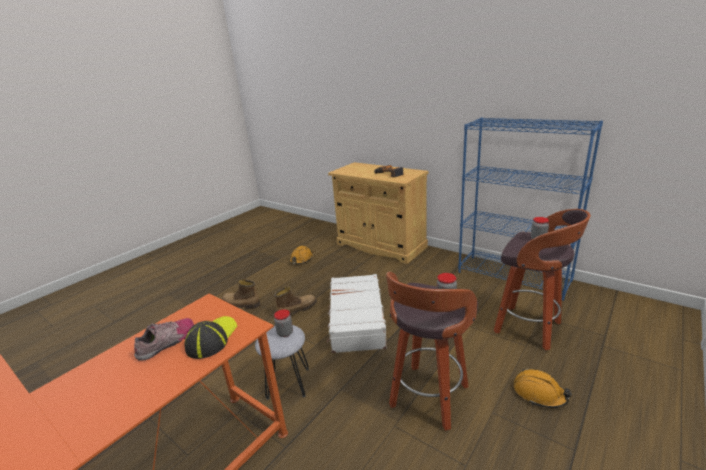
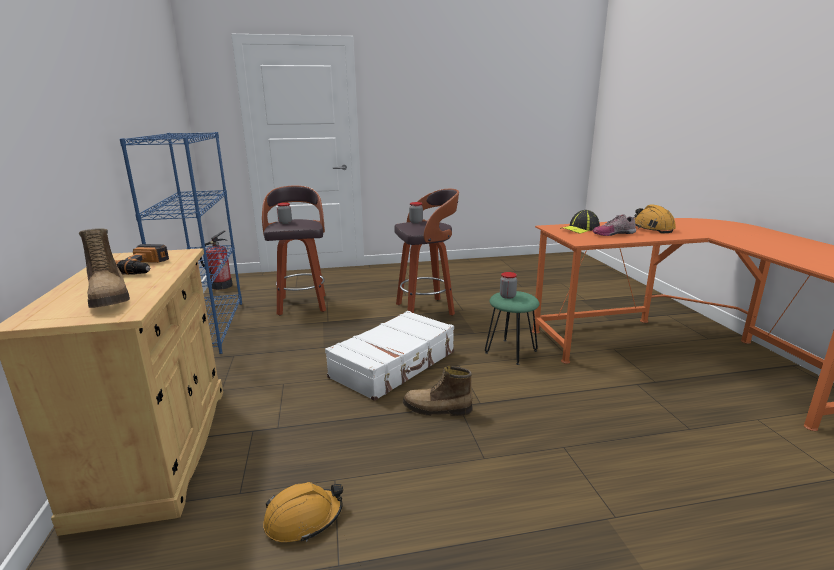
camera: 140 degrees left, 5 degrees down
(241, 304) = (509, 467): boot -> boot (110, 298)
(288, 383) = (511, 351): grey stool -> green stool
(539, 393) = (370, 290): orange hard hat -> orange hard hat (651, 228)
(640, 303) = (221, 286): none -> fire extinguisher

